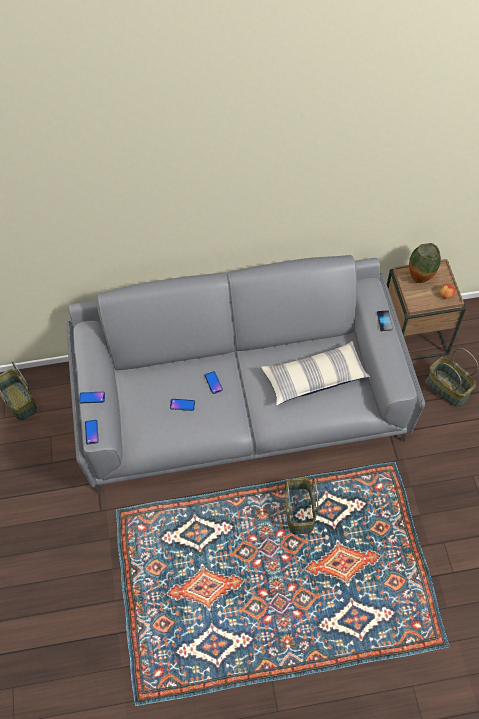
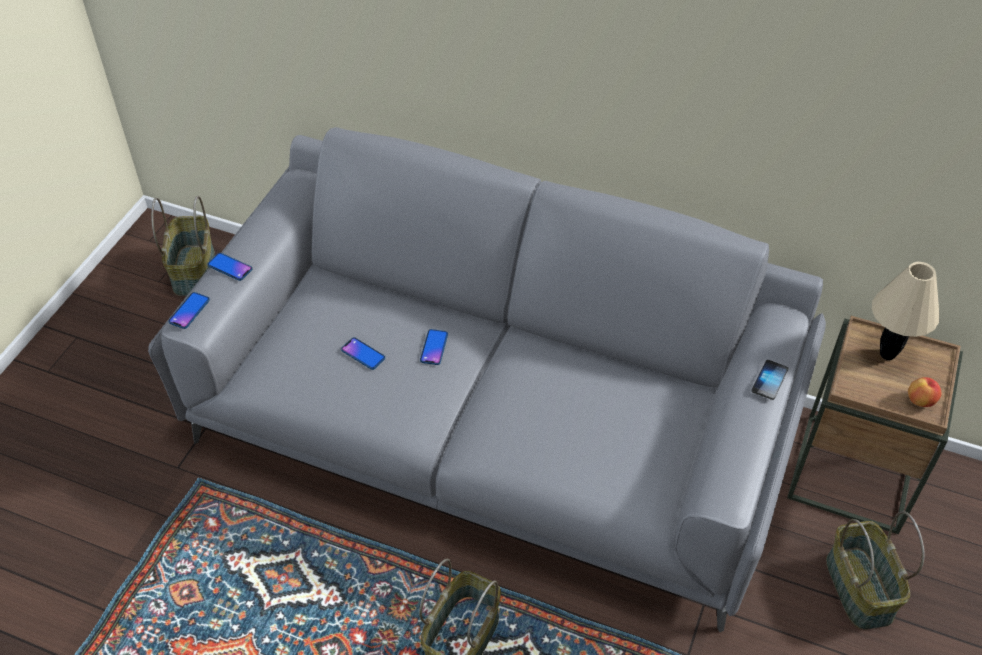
camera: 30 degrees right, 10 degrees down
(314, 378) = (599, 420): pillow -> none
(419, 278) = (887, 354): vase -> beige table lamp

